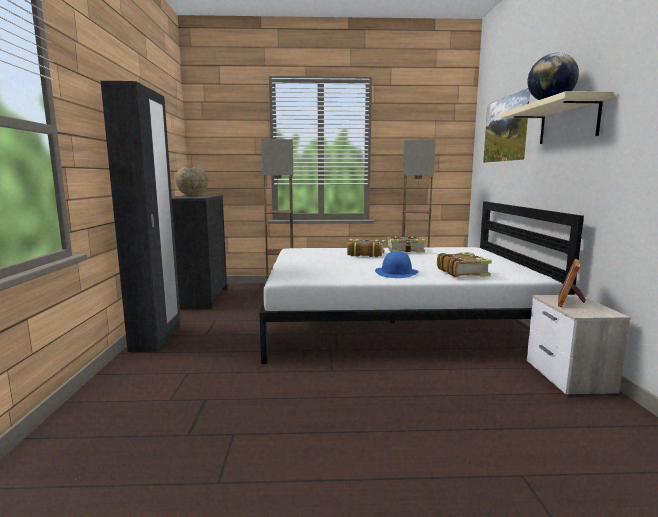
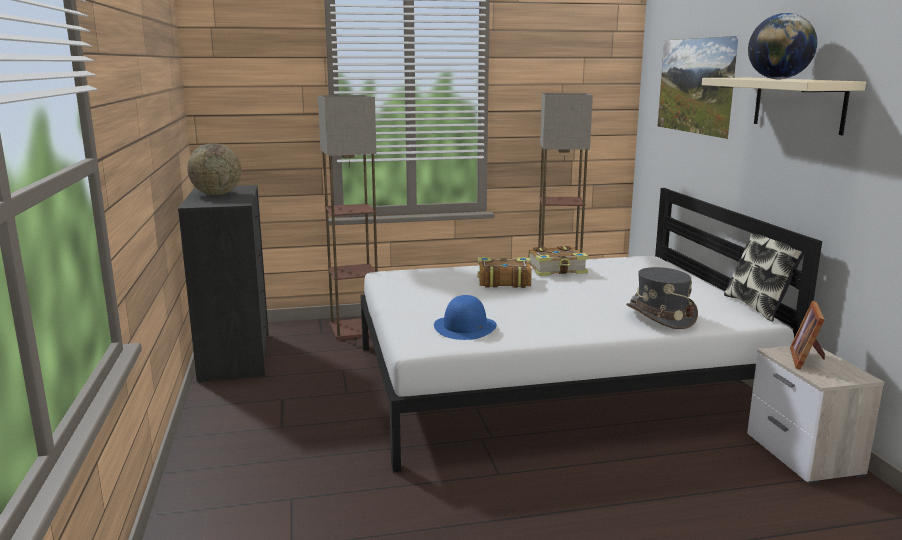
camera: 10 degrees left, 5 degrees up
(156, 338) = (207, 440): black wardrobe -> none
(396, 272) = (570, 322): blue hat -> blue hat (465, 327)
(462, 272) = (660, 316): book -> grey hat
(541, 271) = (758, 307): none -> pillow

